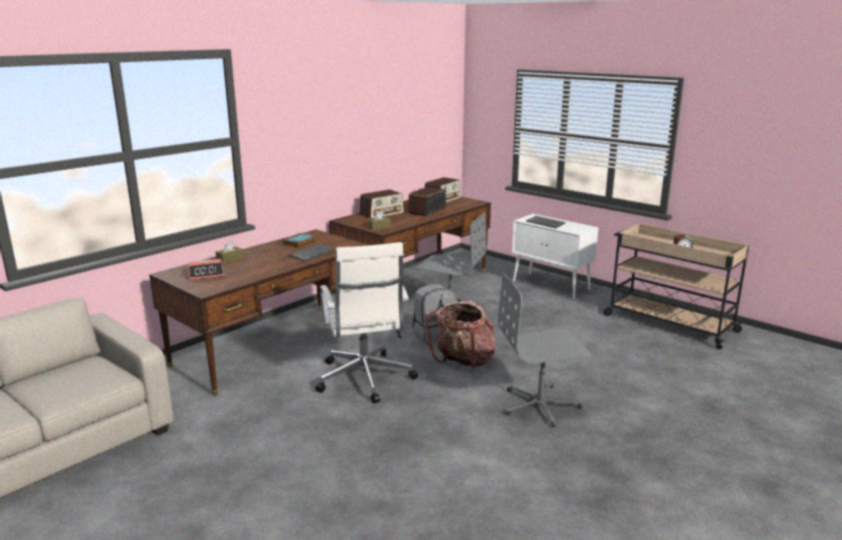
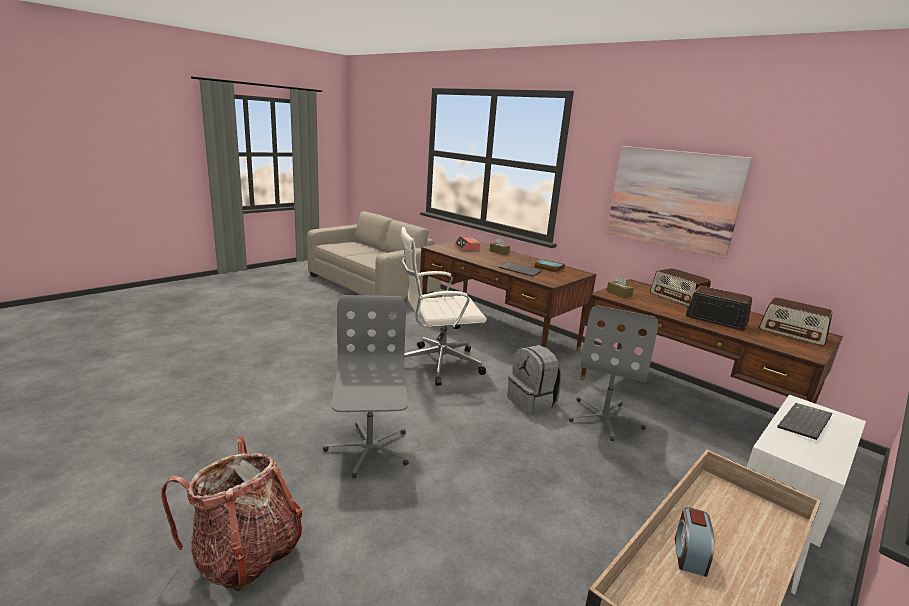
camera: 90 degrees right, 0 degrees up
(340, 138) = (672, 199): none -> picture
(463, 362) = (470, 414): backpack -> backpack (245, 555)

